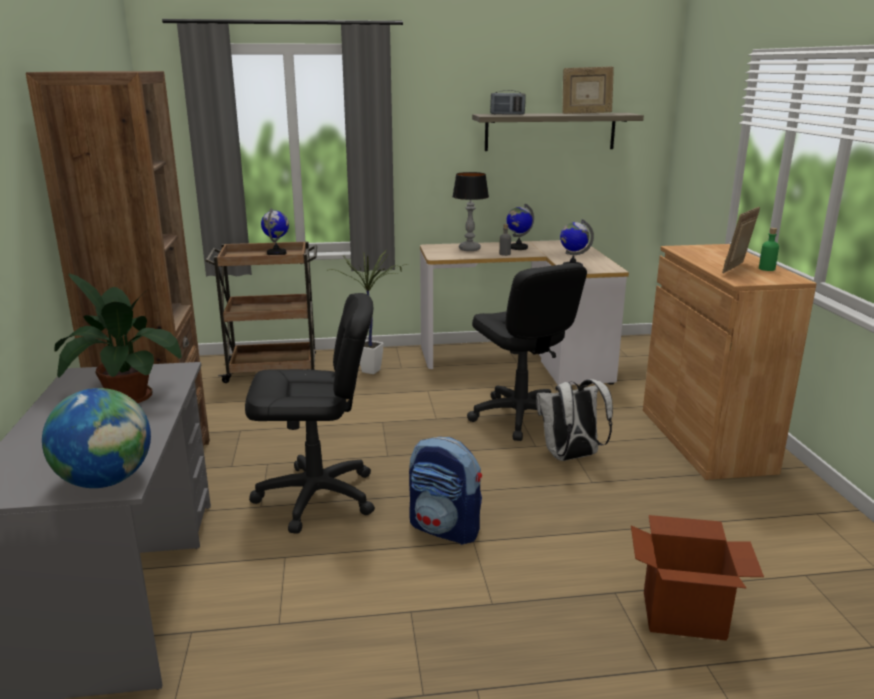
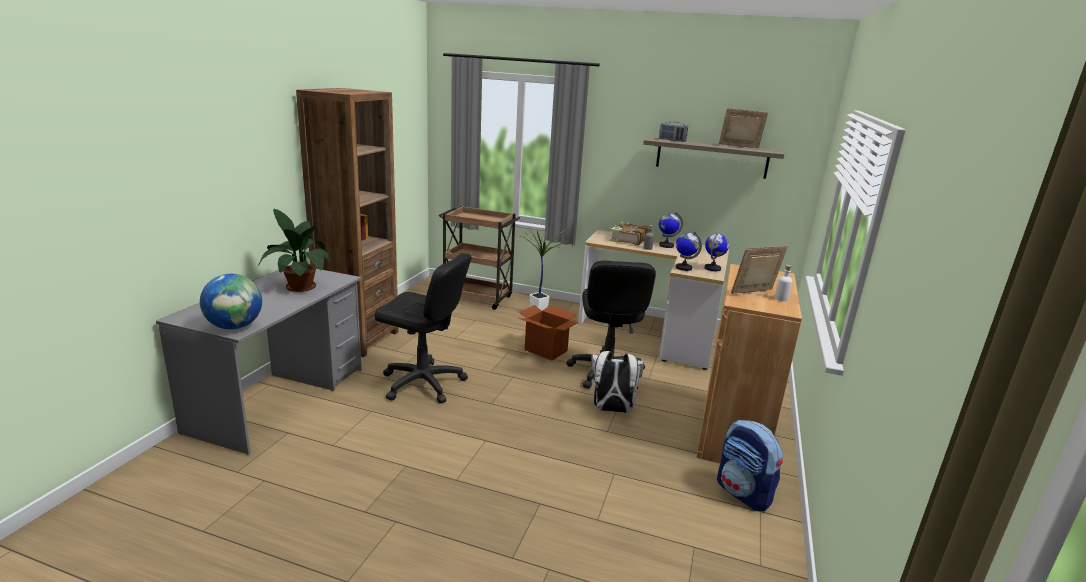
camera: 25 degrees right, 0 degrees up
(277, 253) = (490, 218): globe -> globe (712, 268)
(445, 528) = (477, 427): backpack -> backpack (744, 493)
(470, 249) = (628, 240): table lamp -> book
(586, 113) = (739, 147): picture frame -> picture frame turned 150 degrees clockwise
(684, 615) = (569, 535): cardboard box -> cardboard box (546, 350)
(766, 269) = (781, 298): green bottle -> white bottle

